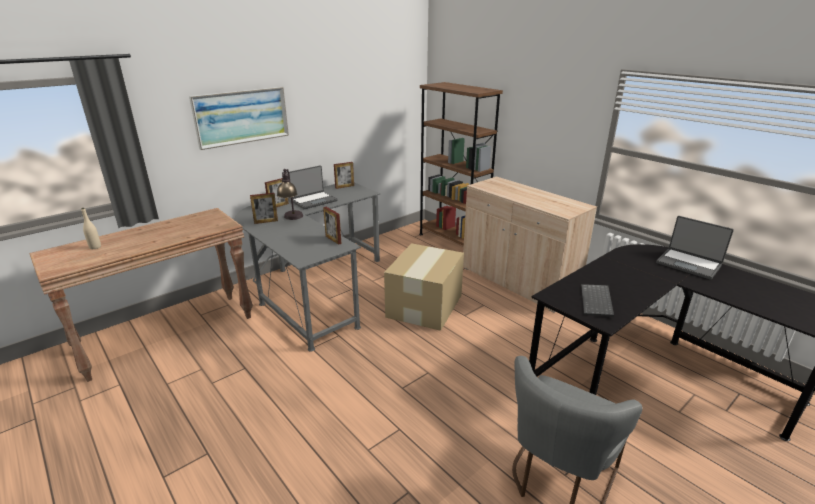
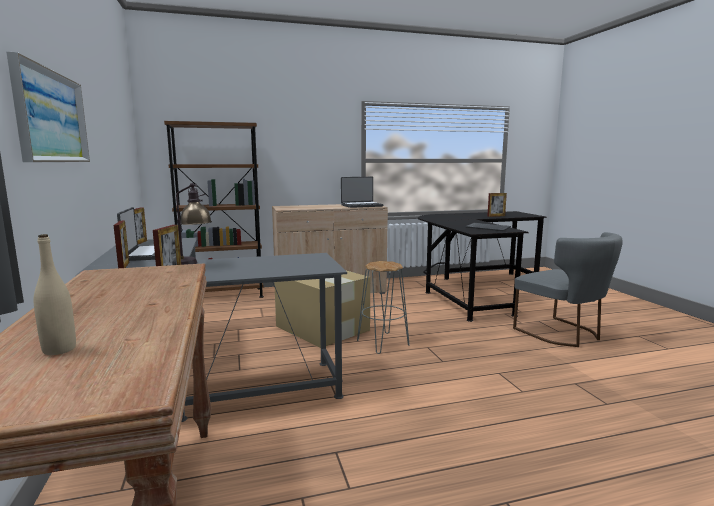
camera: 65 degrees left, 15 degrees down
(333, 240) = (293, 257): picture frame -> picture frame (496, 216)
(417, 345) = (383, 343): none -> grey stool
(689, 264) = (454, 215): laptop -> laptop (361, 205)

